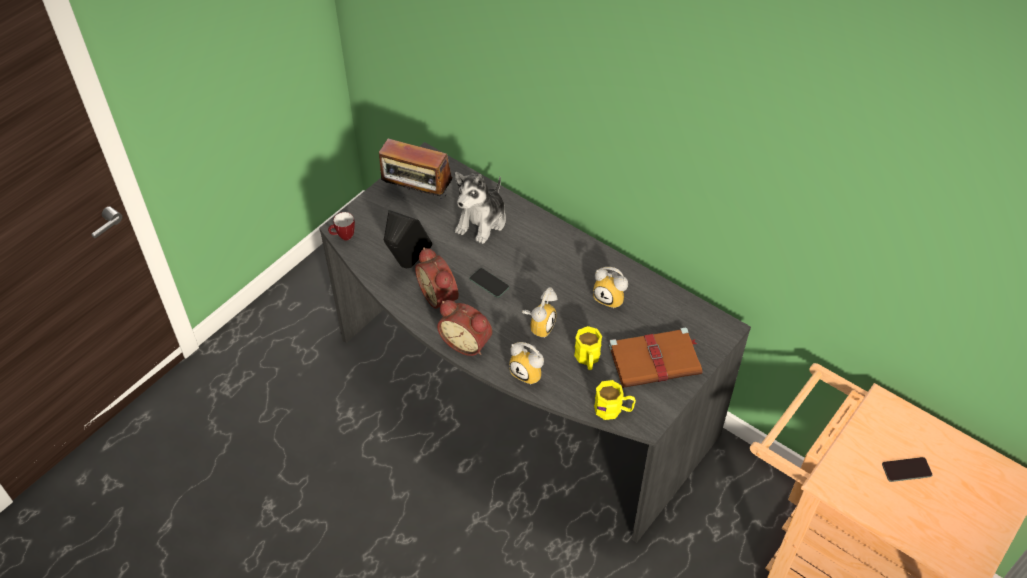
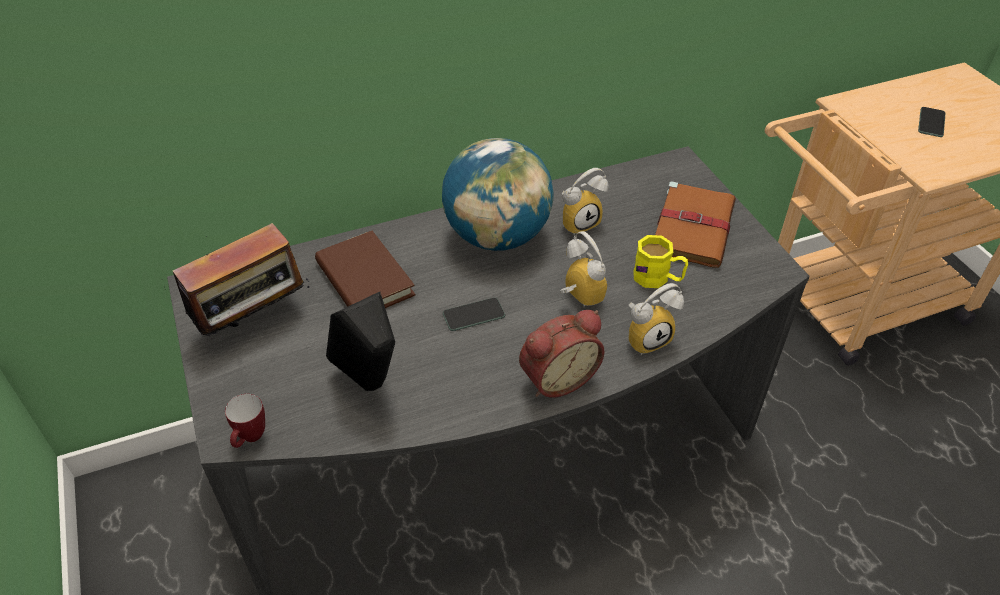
camera: 60 degrees left, 5 degrees down
(440, 296) = (456, 372): alarm clock -> none
(482, 221) = (364, 279): plush toy -> brown book
(565, 263) = (497, 236): none -> globe
(613, 410) = (745, 288): yellow mug -> none

